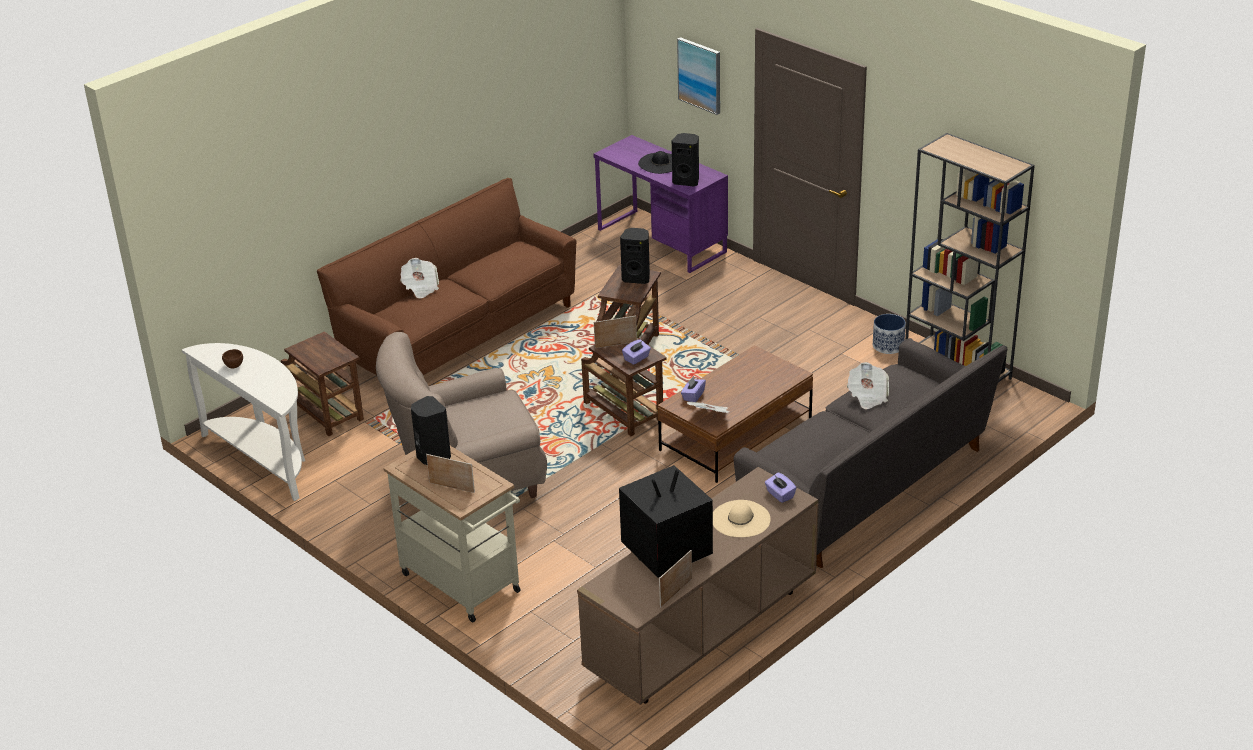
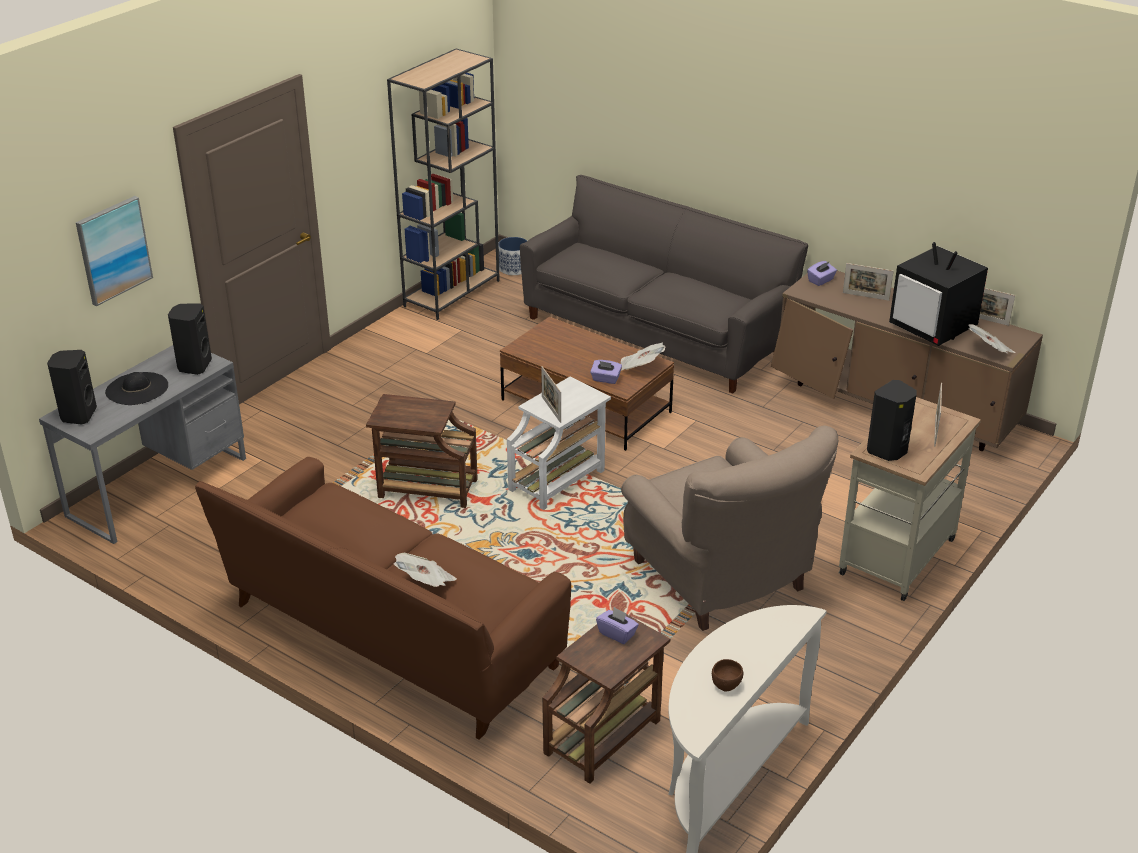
camera: 100 degrees left, 0 degrees up
(625, 413) = (559, 479): brown side table -> white side table
(636, 358) = (577, 394): purple tissue box -> purple tissue box (617, 634)
(637, 278) = (398, 408): black speaker -> black speaker (78, 415)
(661, 241) = (158, 486): purple desk -> grey desk
(740, 519) = (865, 296): beige hat -> picture frame
(868, 396) = (613, 269): newspaper -> newspaper (989, 351)
(888, 346) = (411, 328): planter -> planter (514, 268)

